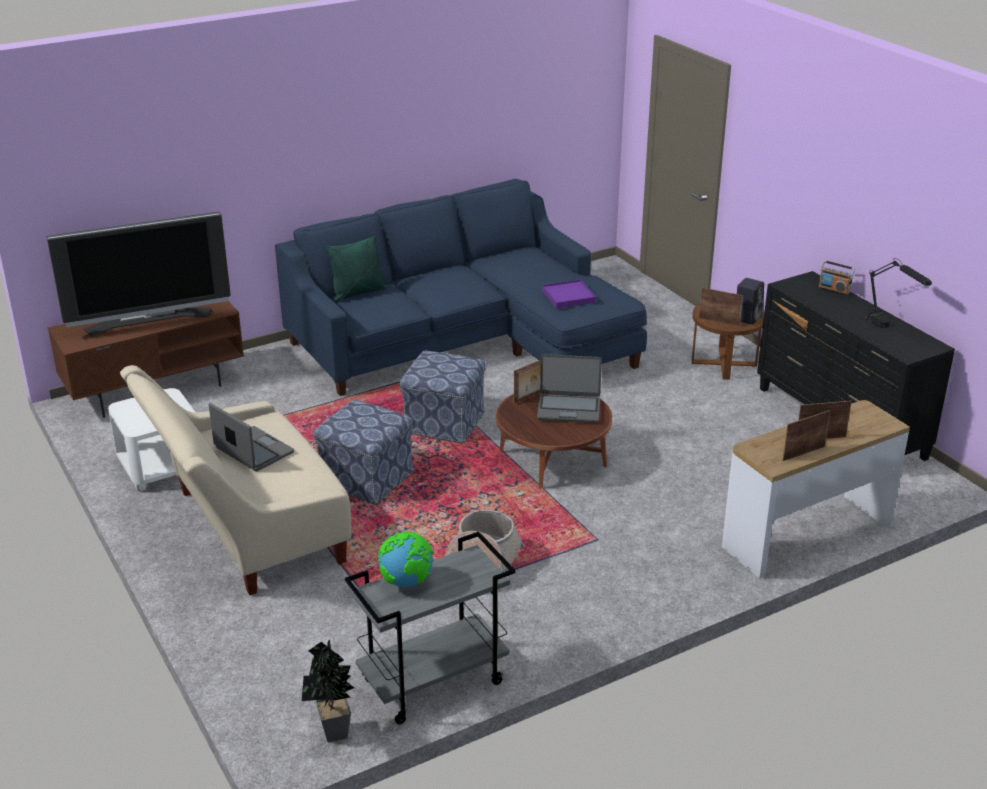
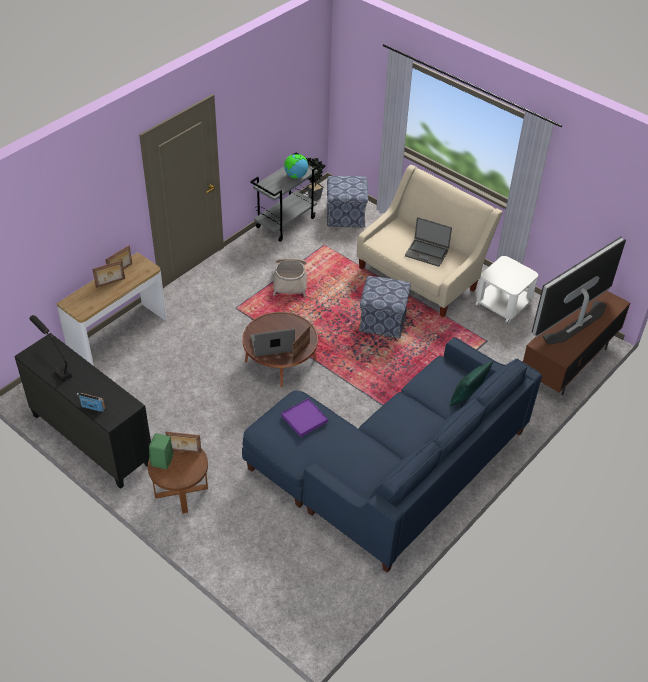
camera: 160 degrees right, 15 degrees up
(443, 422) = (363, 376): ottoman -> ottoman (346, 215)
(747, 318) = (162, 461): black speaker -> green speaker

